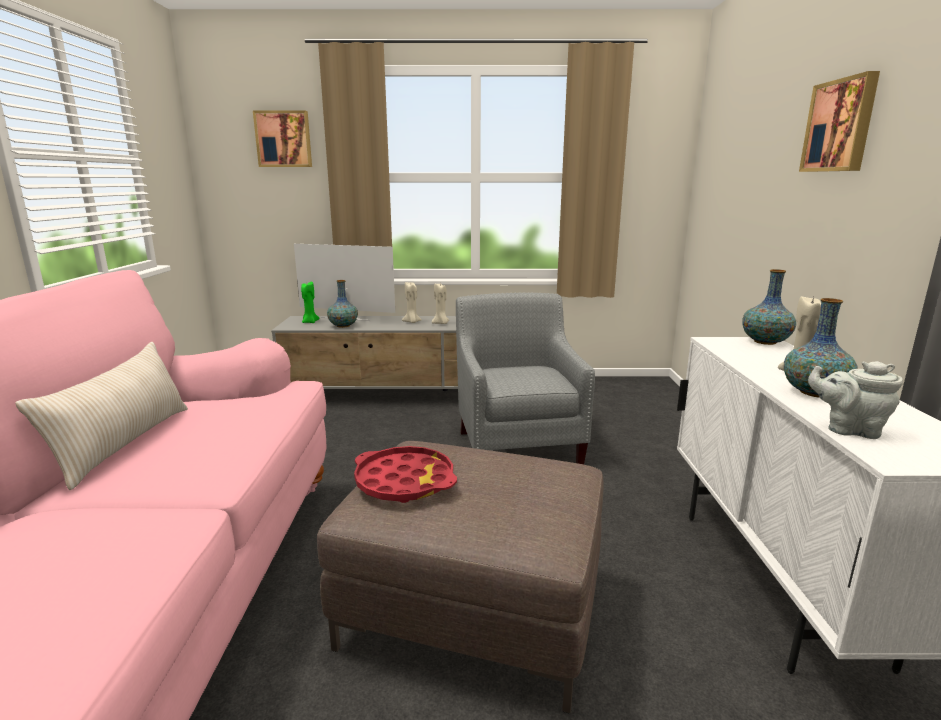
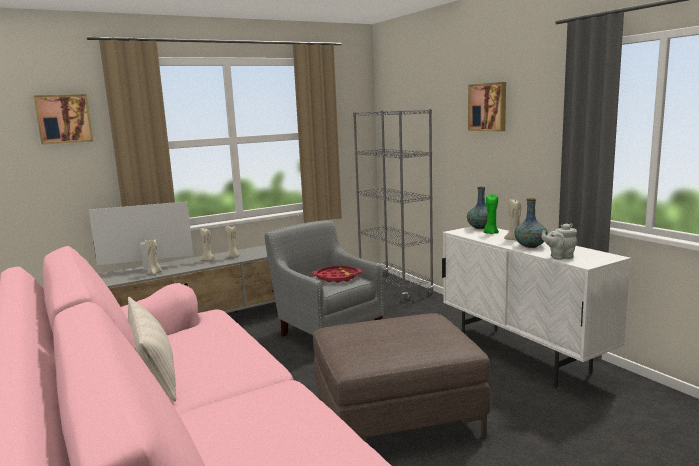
camera: 30 degrees left, 5 degrees down
(310, 322) = (118, 276): green candle -> green candle (490, 233)
(343, 326) = (155, 273): vase -> beige candle
(404, 481) = (357, 344): red tray -> red tray (337, 278)
(665, 407) = (395, 287): none -> grey bookcase

